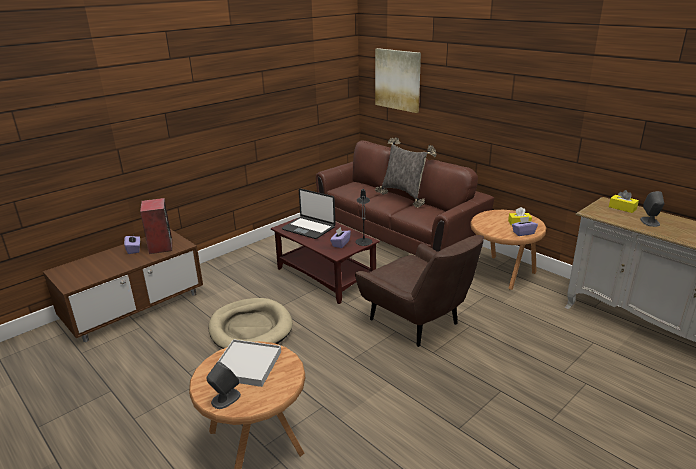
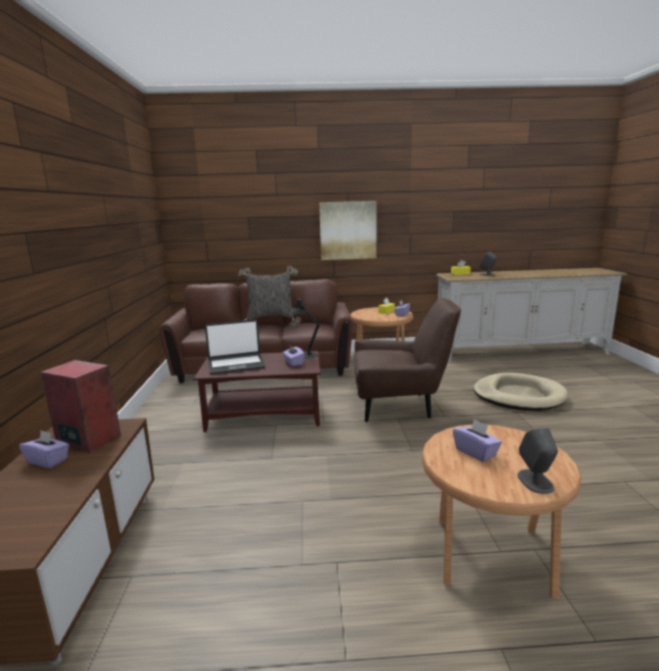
camera: 50 degrees left, 10 degrees down
(247, 365) = (476, 452): white tray -> purple tissue box
(250, 328) = (282, 485): beige dog bed -> beige dog bed (518, 396)
(397, 80) = (219, 216): picture -> picture (348, 230)

